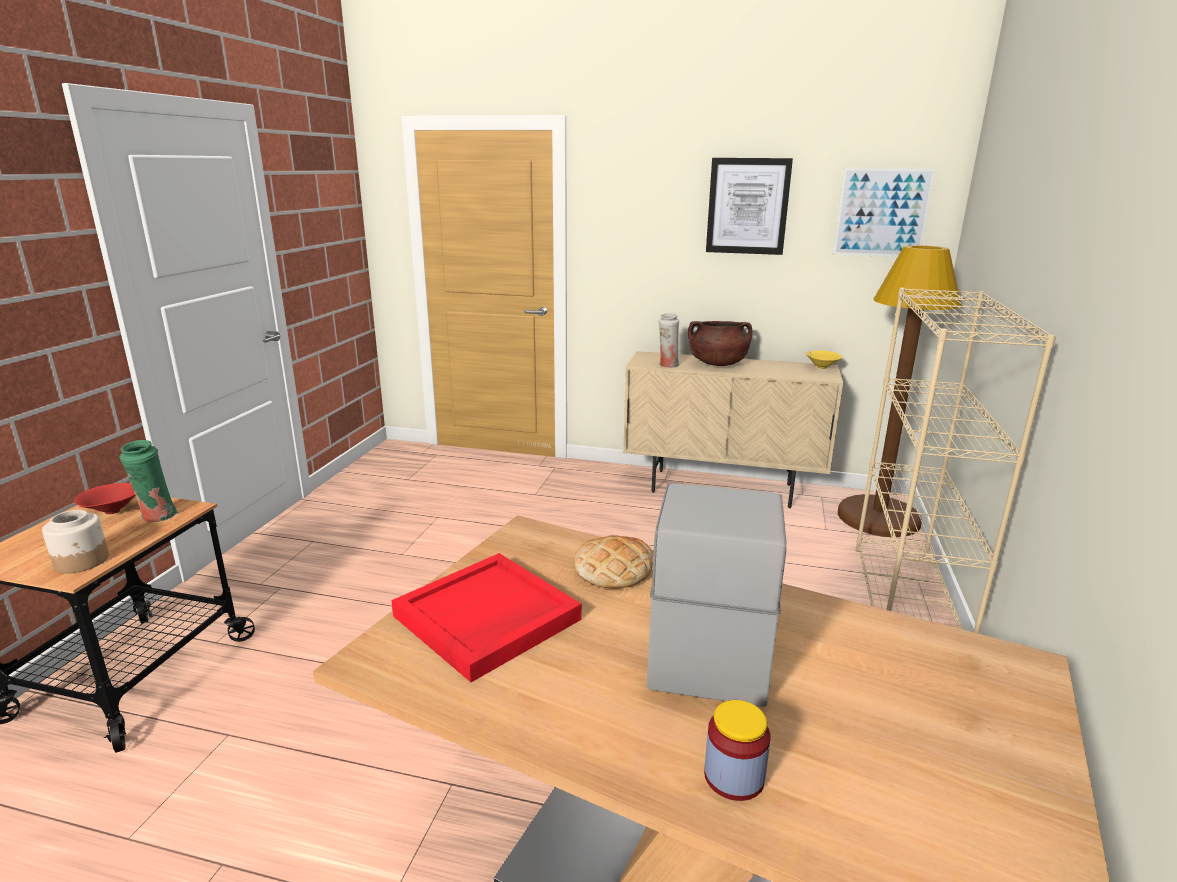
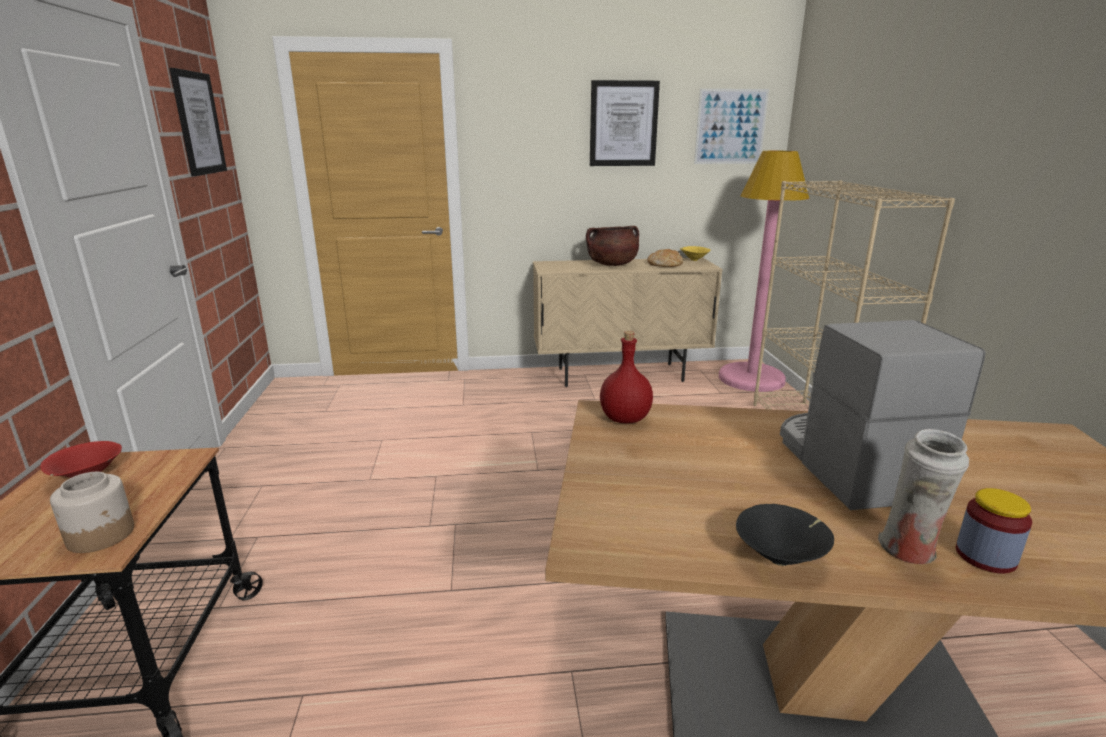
camera: 20 degrees left, 0 degrees up
(157, 517) = (156, 472): green vase -> none
(320, 200) = (198, 123): none -> picture
(486, 619) = (655, 487): red tray -> none
(520, 718) = (781, 558): none -> black bowl
(537, 544) = (624, 419): none -> red bottle
(613, 569) = (711, 427): bread -> bread (665, 264)
(668, 365) = (573, 269): white vase -> white vase (908, 552)
(878, 518) = (751, 378): brown floor lamp -> pink floor lamp

